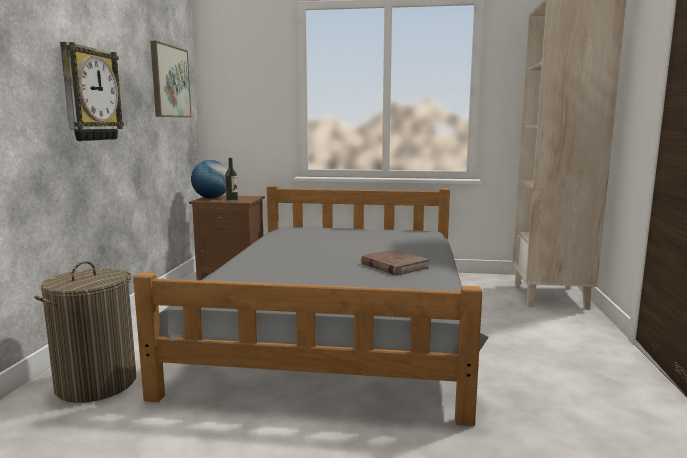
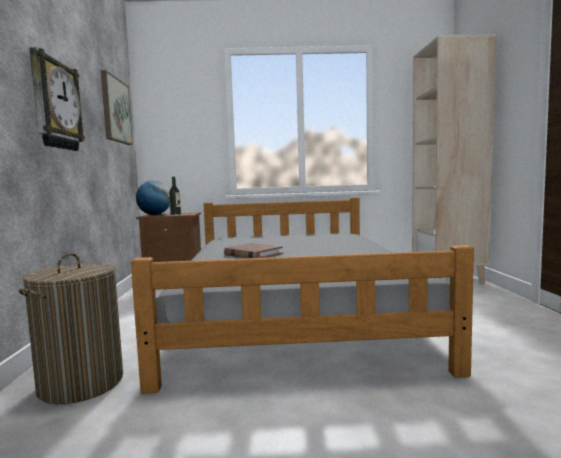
camera: 10 degrees left, 5 degrees down
(393, 266) = (345, 252): brown book -> brown book (253, 254)

